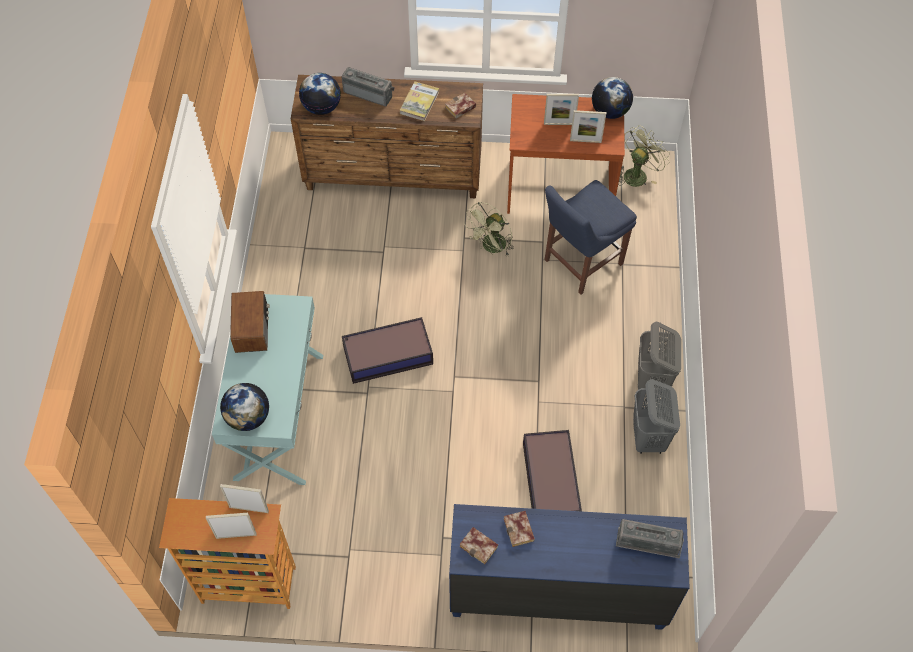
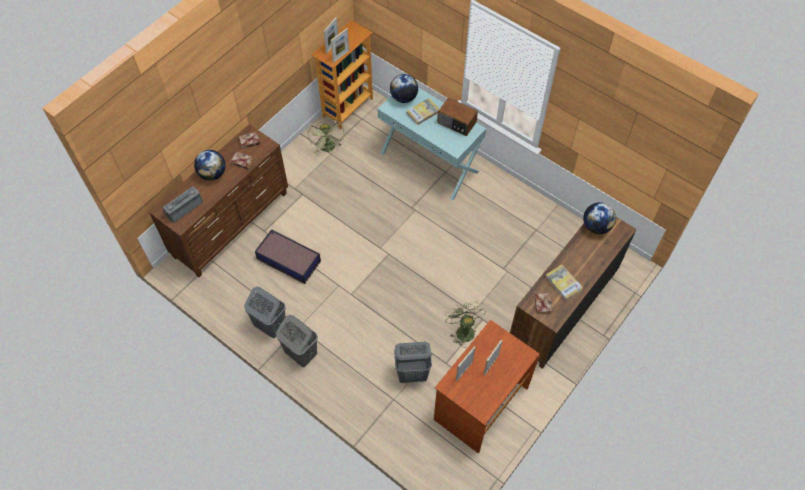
camera: 125 degrees right, 0 degrees up
(260, 378) = (423, 112): none -> book
(369, 93) = (592, 259): radio -> none
(386, 355) = (428, 229): storage box -> none
(557, 592) = (232, 225): blue dresser -> brown dresser
(580, 263) = (413, 373): blue chair -> grey laundry basket
(609, 111) = (479, 406): globe -> globe (213, 174)
(637, 174) = (458, 467): green fan -> green fan (328, 148)

